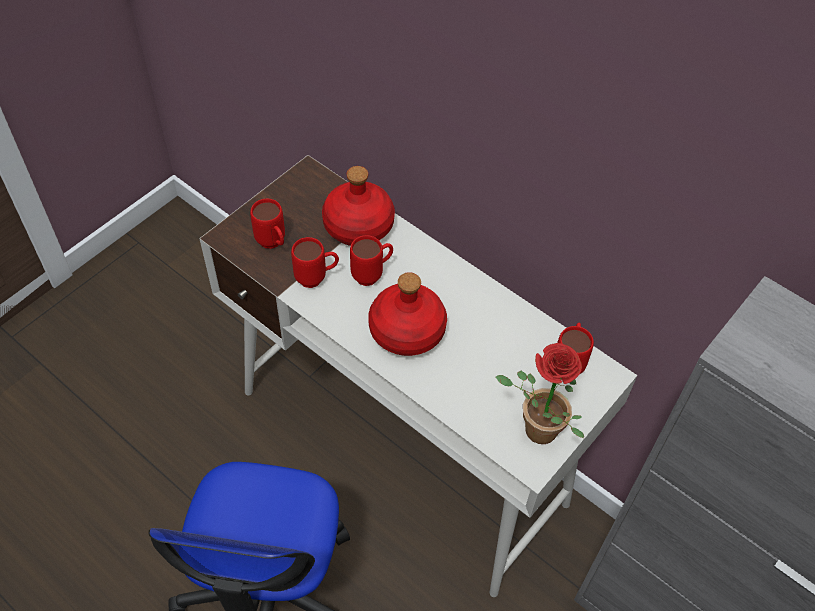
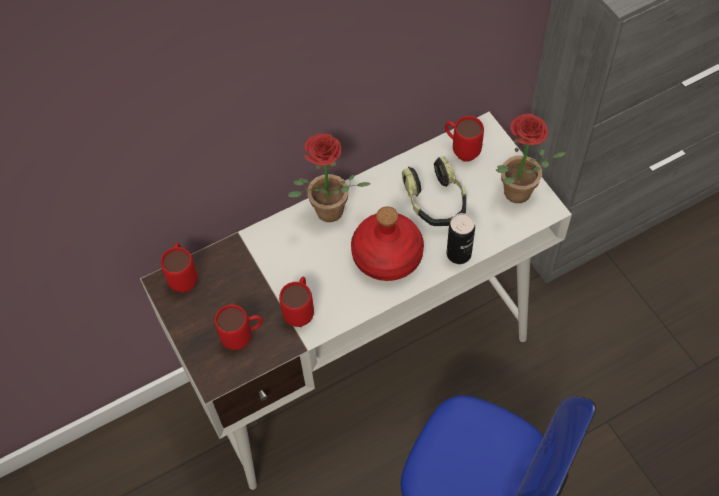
camera: 65 degrees left, 5 degrees up
(359, 225) = (252, 259): red bottle -> none
(372, 275) = (315, 264): red mug -> red mug (184, 277)
(432, 267) = (326, 215): none -> potted plant
(436, 393) = (458, 254): none -> can
(491, 355) = (435, 201): none -> headphones

